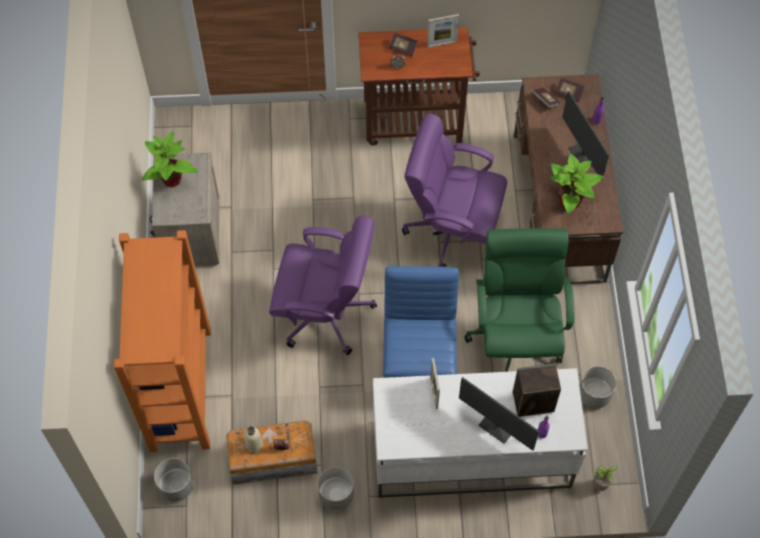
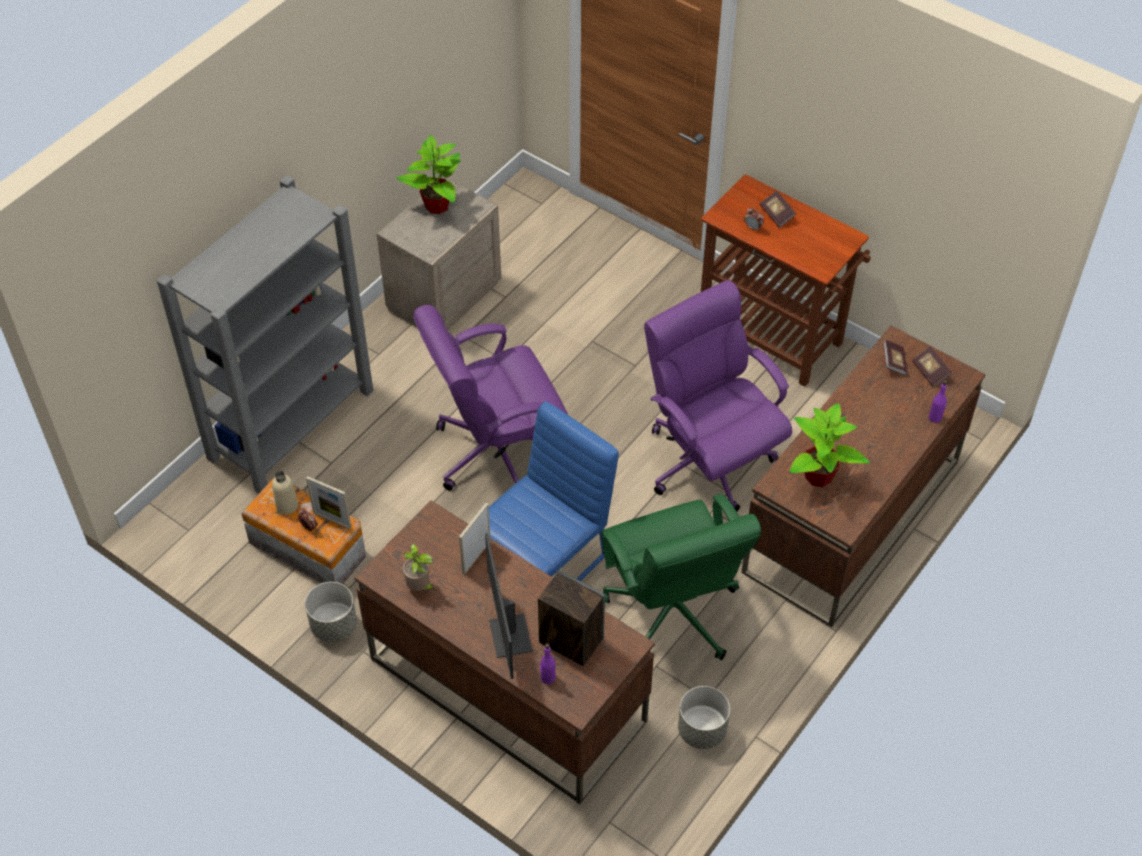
camera: 40 degrees right, 10 degrees down
(176, 486) = (198, 506): grey planter -> none
(180, 388) = (291, 424): orange bookcase -> grey bookcase
(325, 313) = (497, 451): purple office chair -> purple office chair turned 105 degrees clockwise
(442, 44) = (823, 235): picture frame -> picture frame (332, 520)
(470, 454) = (506, 689): white desk -> brown desk
(516, 337) = (672, 611): green office chair -> green office chair turned 120 degrees clockwise
(584, 155) = (884, 442): monitor -> none
(601, 485) = (616, 827): potted plant -> potted plant (420, 587)

